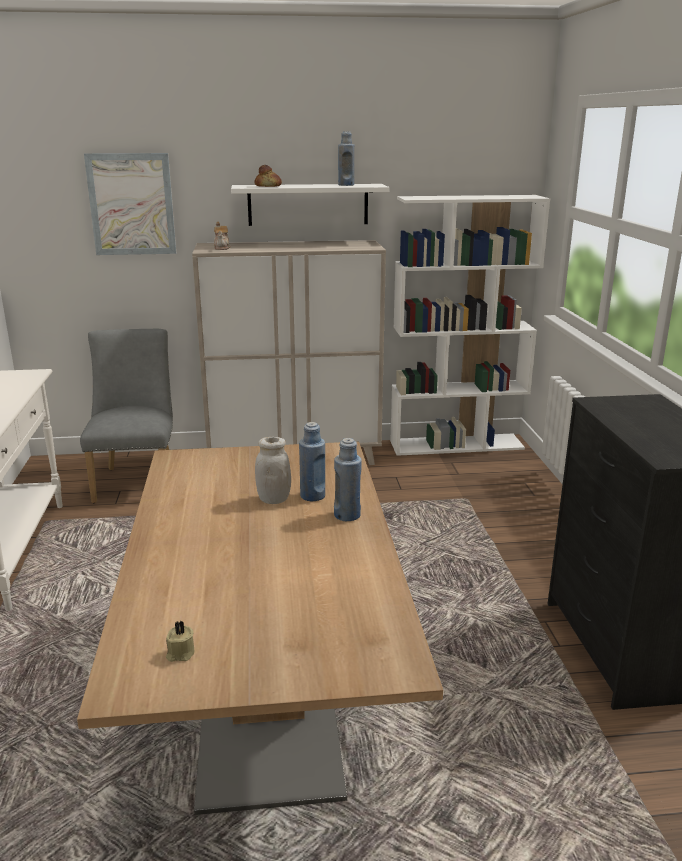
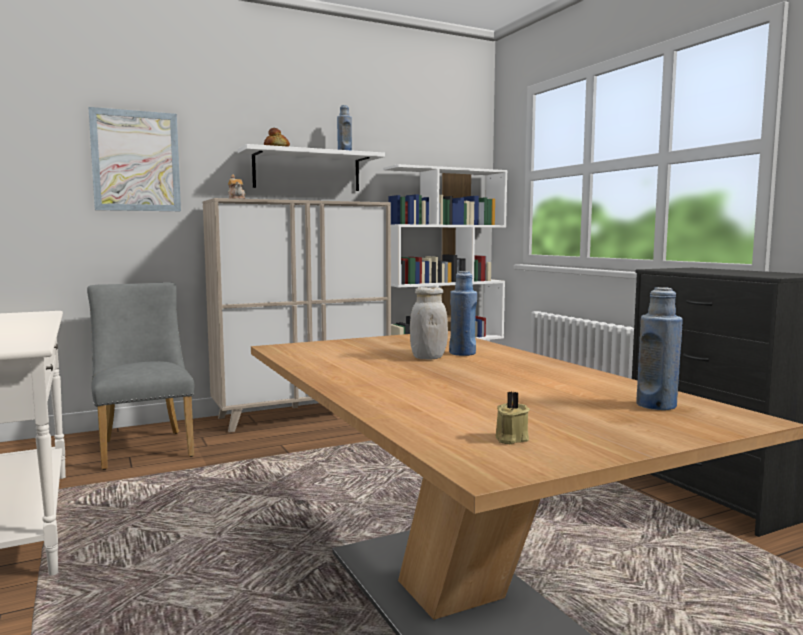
camera: 20 degrees left, 15 degrees down
(347, 515) = (515, 358): blue bottle -> blue bottle (656, 405)

